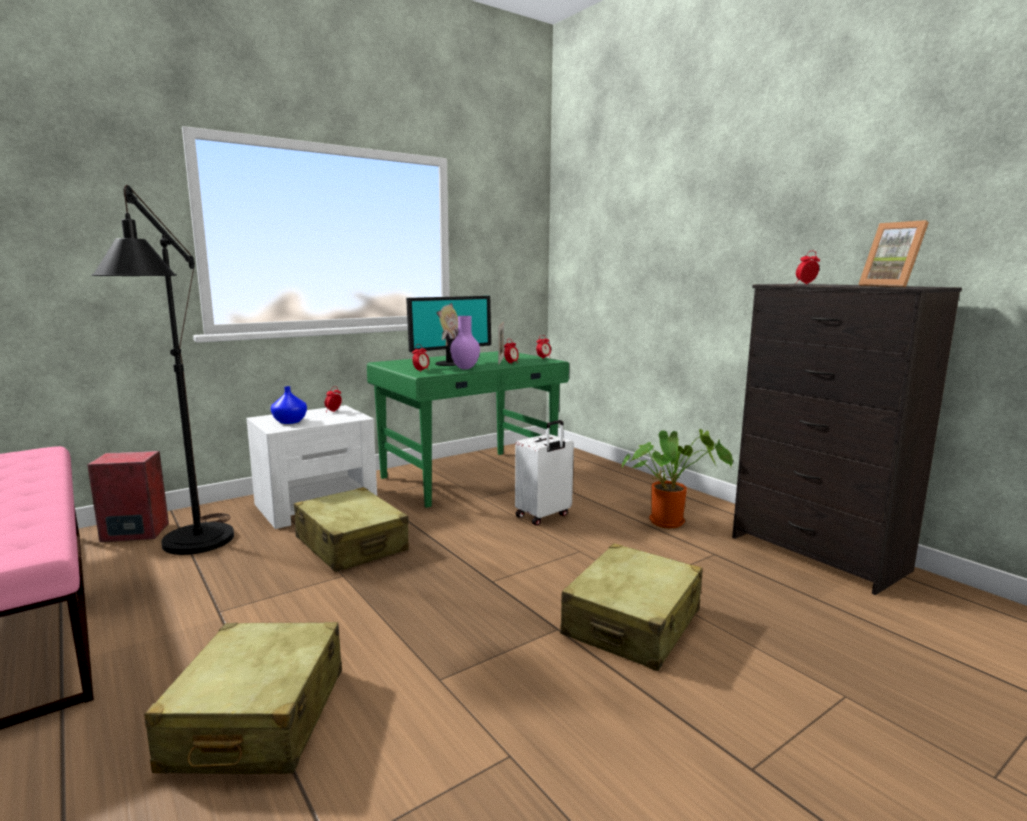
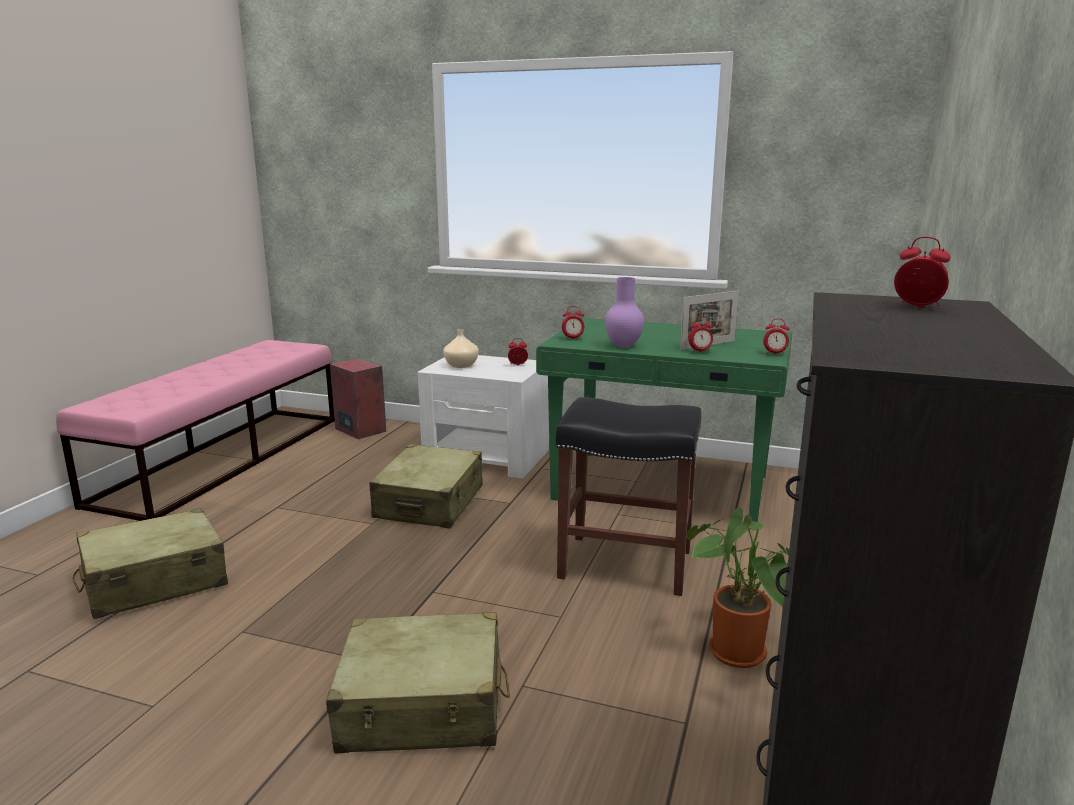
camera: 55 degrees right, 5 degrees up
(192, 548) = (357, 456): black floor lamp -> none
(289, 422) = (460, 365): blue vase -> beige vase
(450, 363) = (640, 336): monitor -> none
(543, 516) = (623, 564): white suitcase -> black stool
(891, 286) = (890, 346): picture frame -> none

